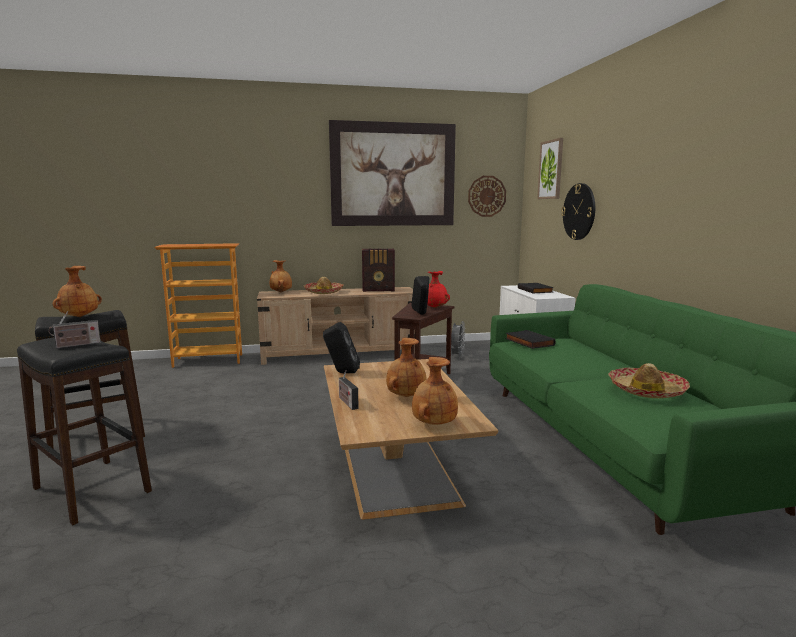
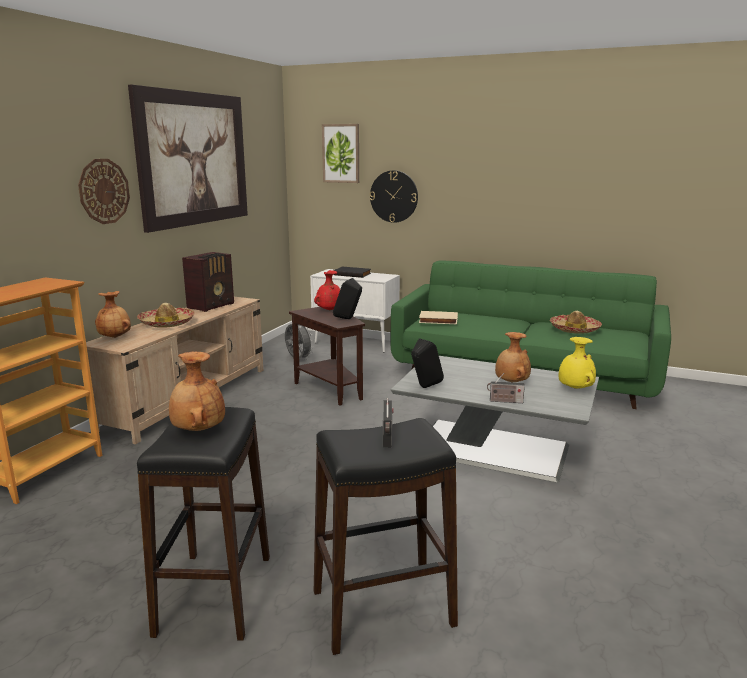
camera: 55 degrees left, 5 degrees up
(397, 469) = (494, 449): brown coffee table -> grey coffee table
(433, 424) = (575, 388): brown vase -> yellow vase
(486, 196) = (265, 179): wall clock -> wall clock (104, 191)
(528, 342) = (438, 320): black book -> beige book

